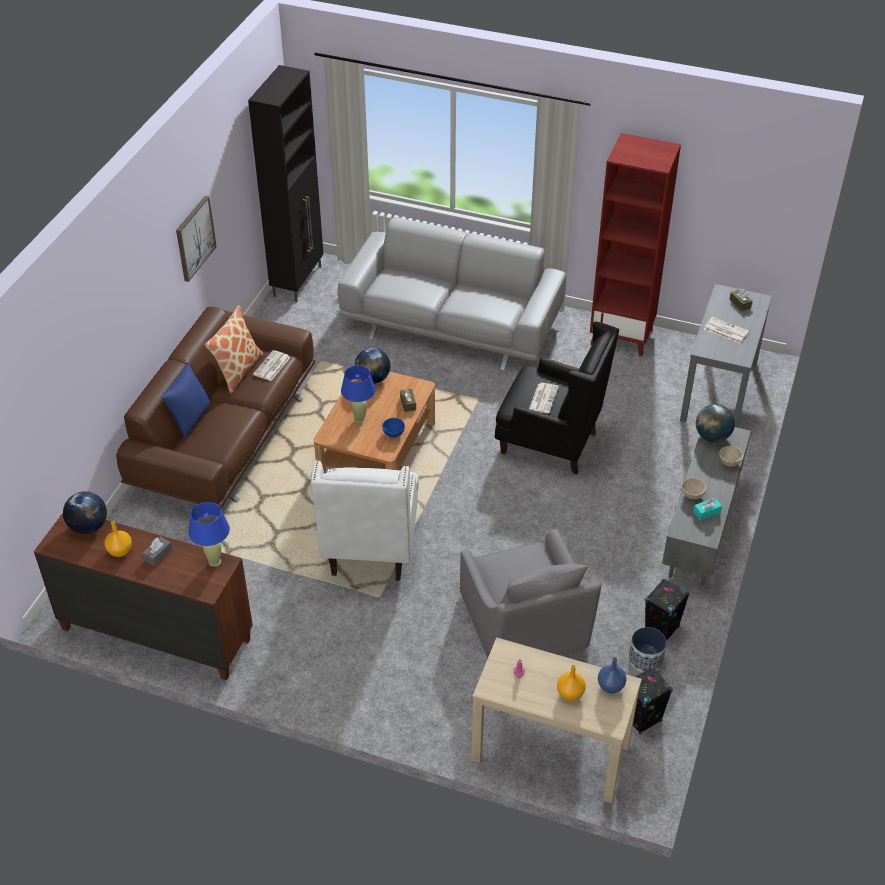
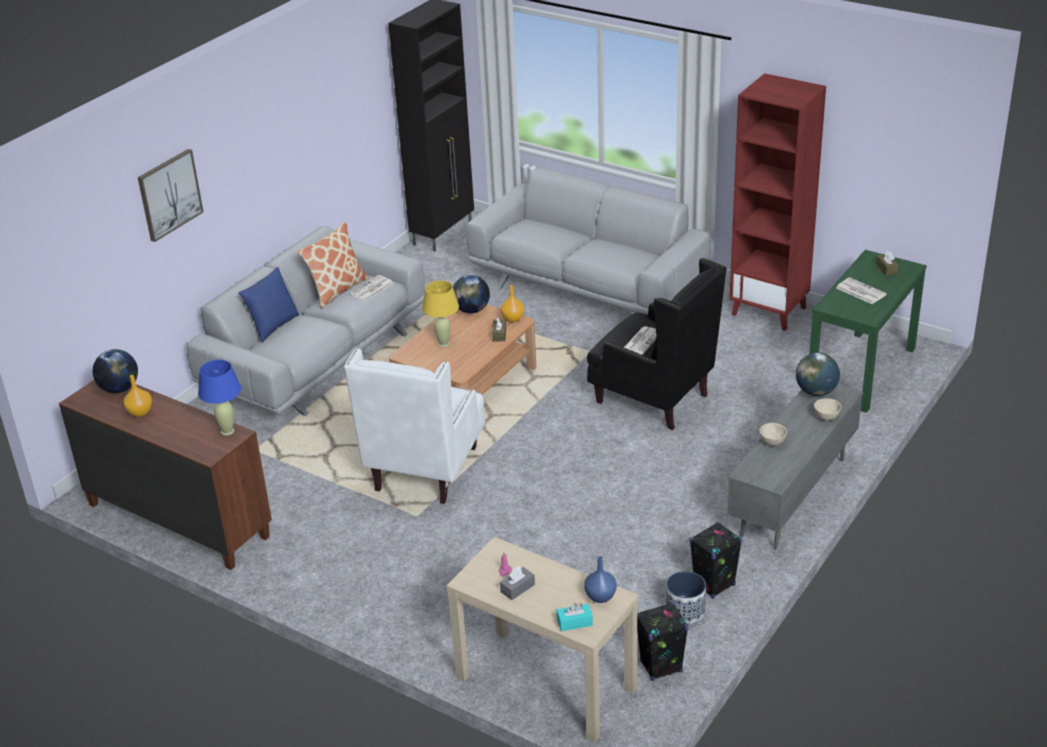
camera: 15 degrees right, 10 degrees down
(158, 555) = (175, 419): grey tissue box -> grey tissue box (517, 588)
(194, 238) = (310, 149): picture -> picture (169, 194)
(225, 436) = (317, 358): brown sofa -> grey sofa
(360, 419) = (443, 343): blue table lamp -> yellow table lamp
(394, 434) = (473, 359): blue bowl -> none
(525, 626) = (562, 562): grey armchair -> none
(570, 693) = (552, 597): orange vase -> orange vase (512, 318)
(706, 512) = (782, 460): turquoise tissue box -> turquoise tissue box (574, 622)
(719, 392) = (861, 371): grey console table -> green console table

